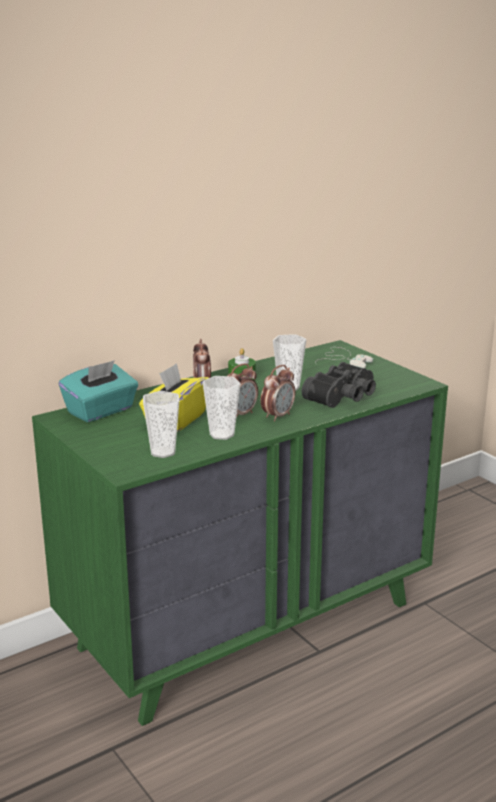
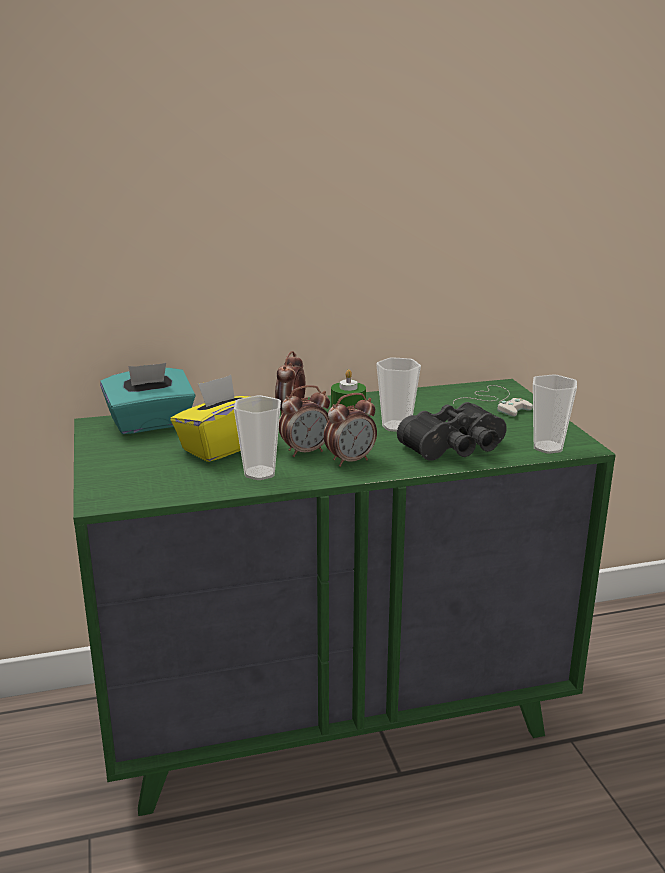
camera: 20 degrees right, 0 degrees up
(163, 452) = (169, 484): cup -> cup (548, 447)

